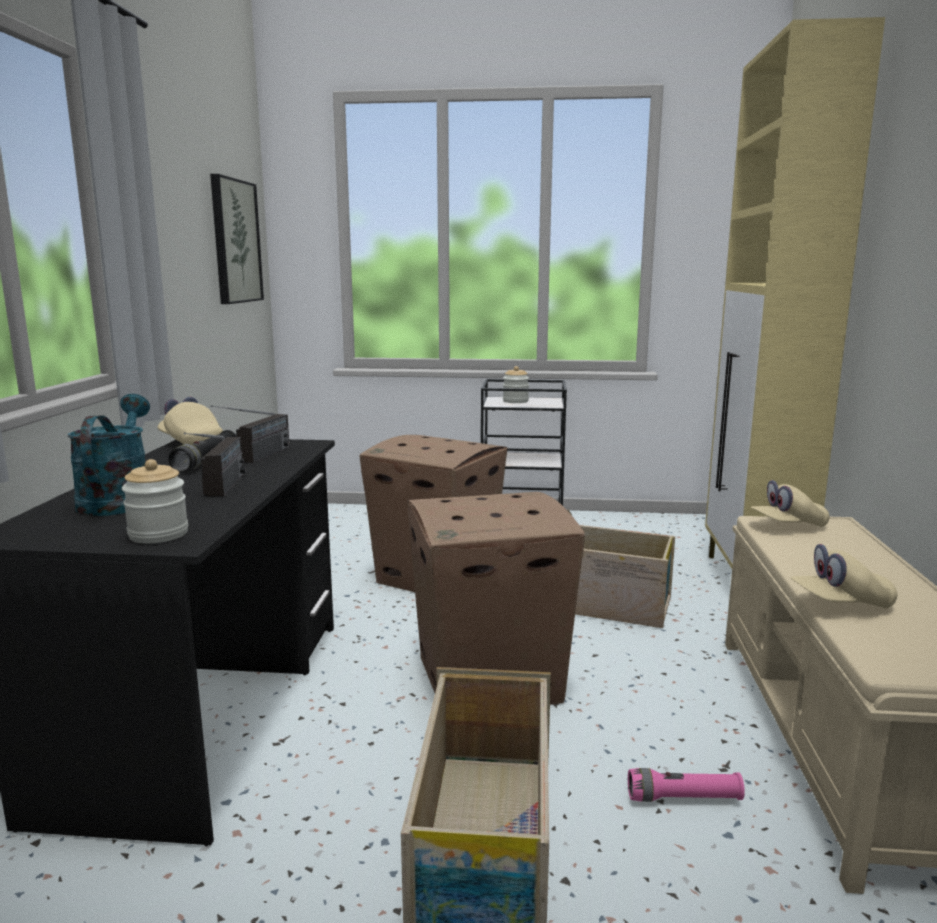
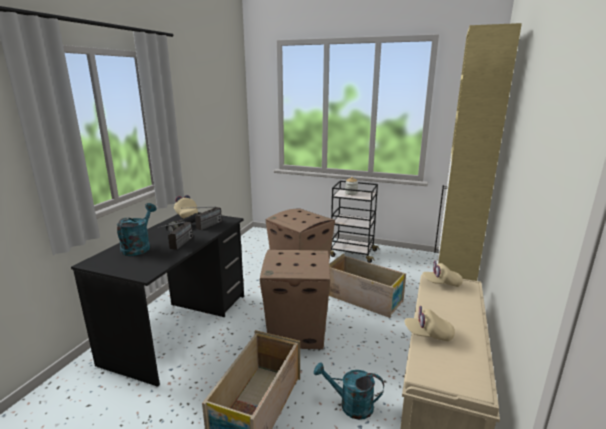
camera: 15 degrees right, 5 degrees up
(158, 534) = (140, 269): jar -> none
(235, 241) = (227, 114): picture -> none
(684, 798) = (350, 405): pink flashlight -> turquoise watering can

